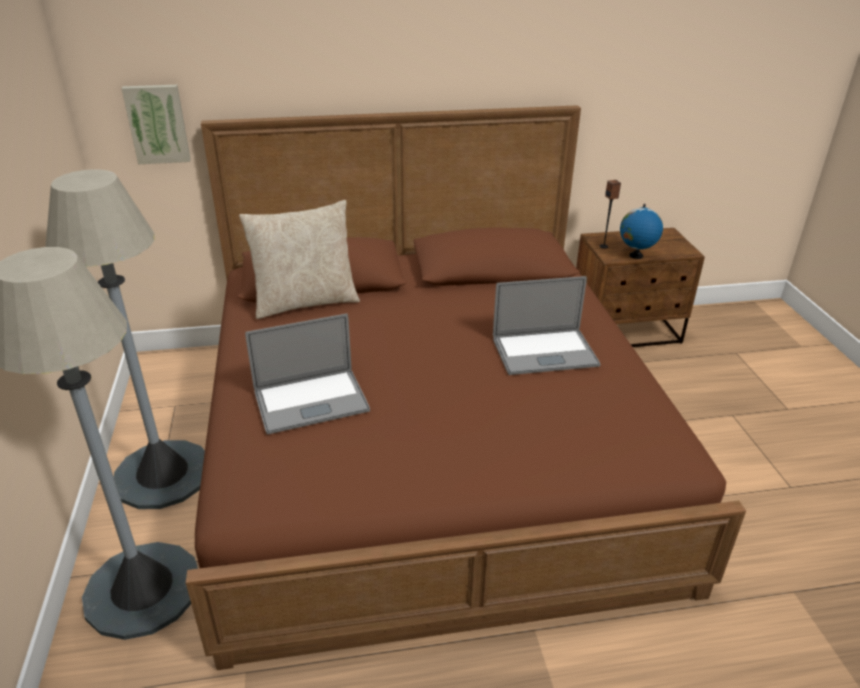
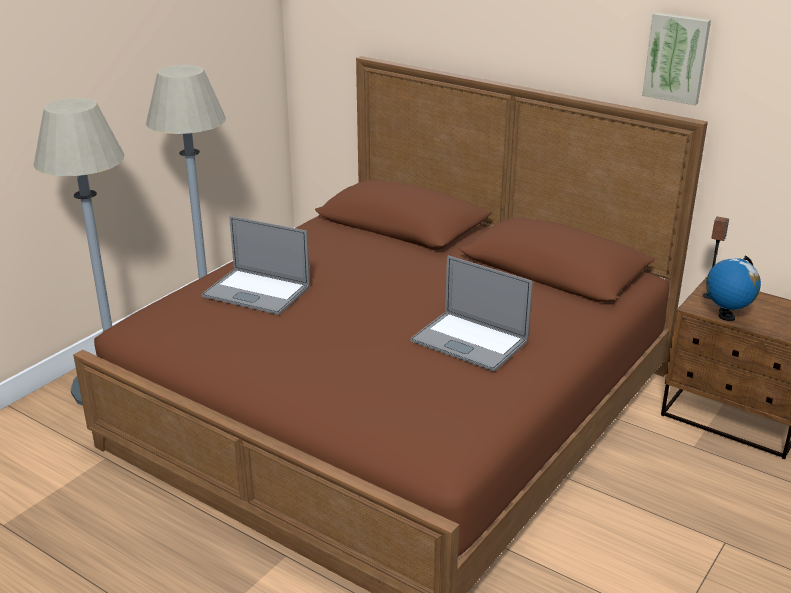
camera: 45 degrees right, 5 degrees down
(157, 124) = (334, 52): picture -> picture (677, 58)
(305, 302) = (359, 232): beige pillow -> none

